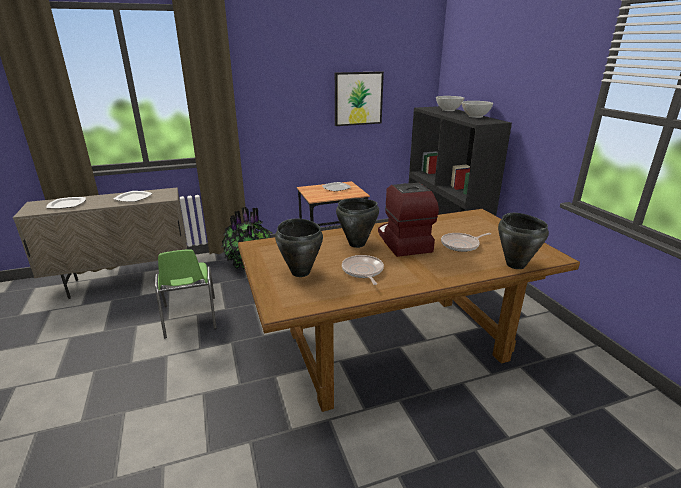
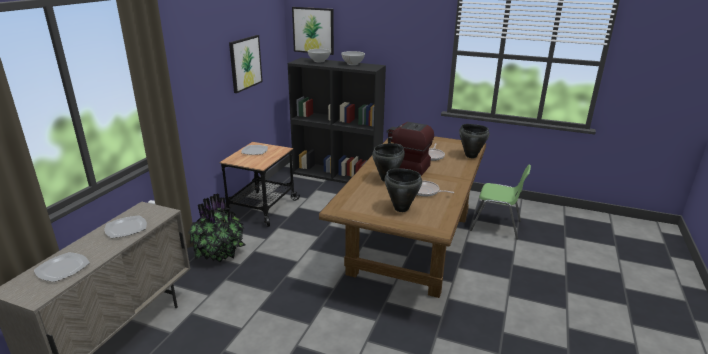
camera: 50 degrees left, 0 degrees up
(190, 317) = (257, 315): green chair -> green chair (496, 226)
(459, 74) = (313, 30): none -> picture

